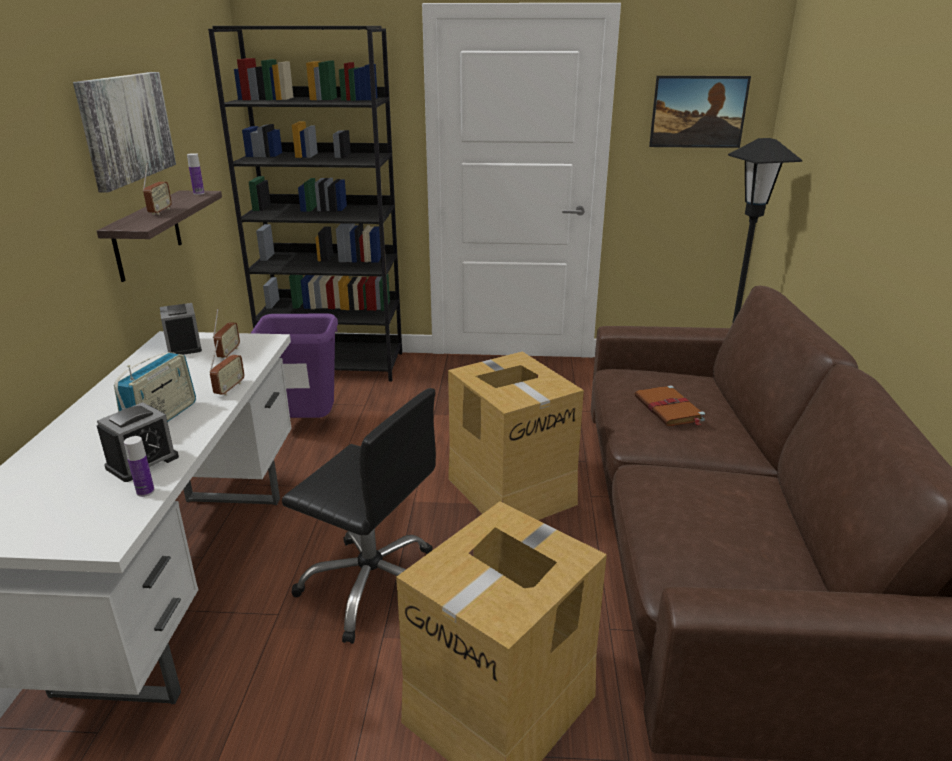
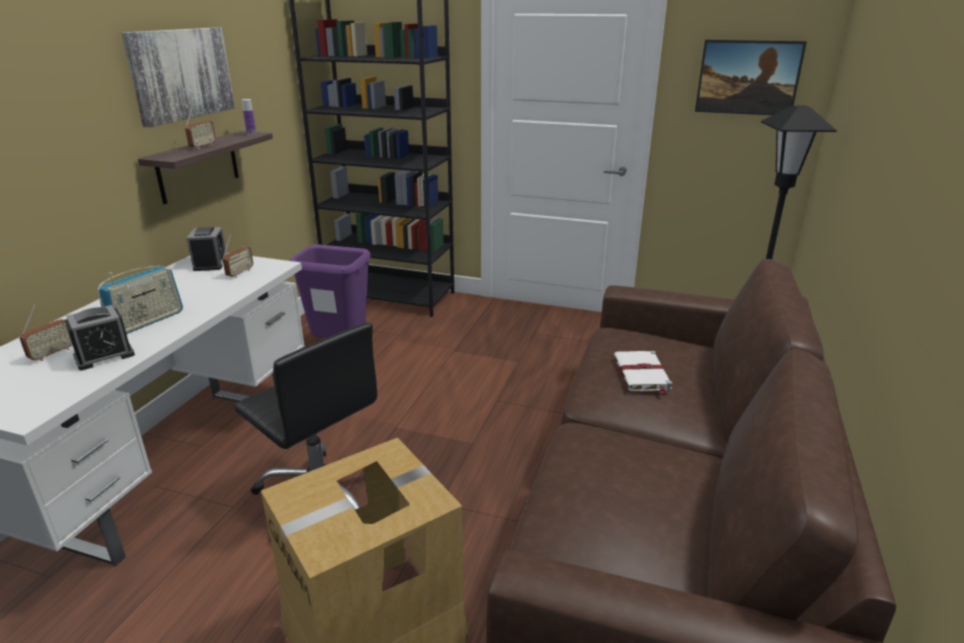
camera: 15 degrees right, 0 degrees up
(145, 491) = (87, 380): bottle -> none
(229, 389) = (217, 303): radio -> radio (53, 354)
(511, 490) = (488, 430): cardboard box -> none
(669, 409) = (641, 374): brown book -> white book

